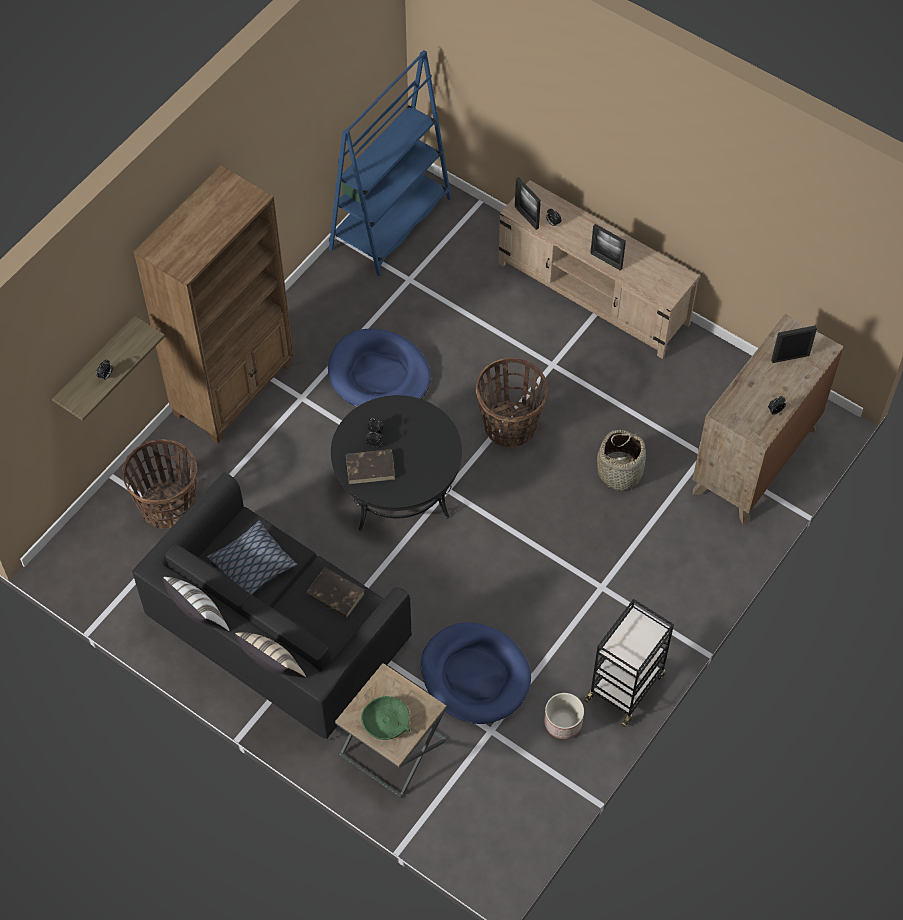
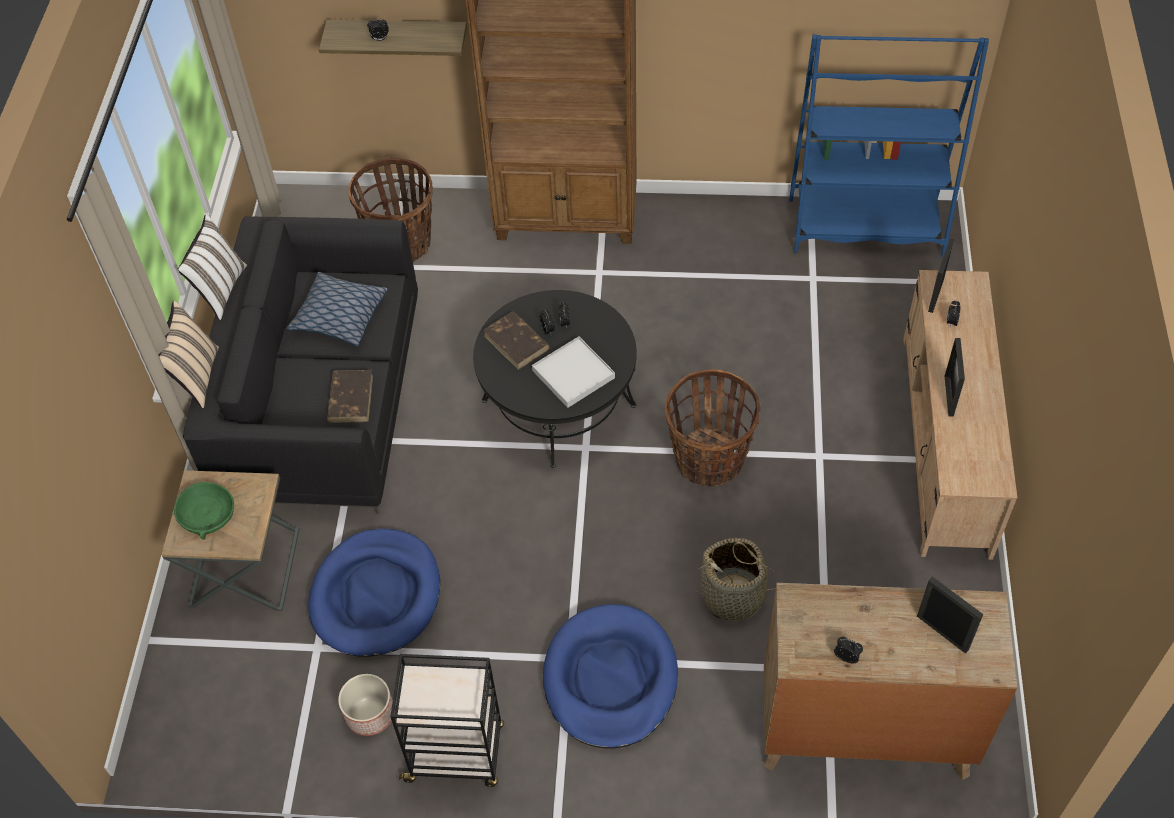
camera: 60 degrees right, 5 degrees down
(379, 375) = (677, 317): blue dog bed -> blue dog bed (610, 679)
(423, 449) = (573, 374): none -> white tray

